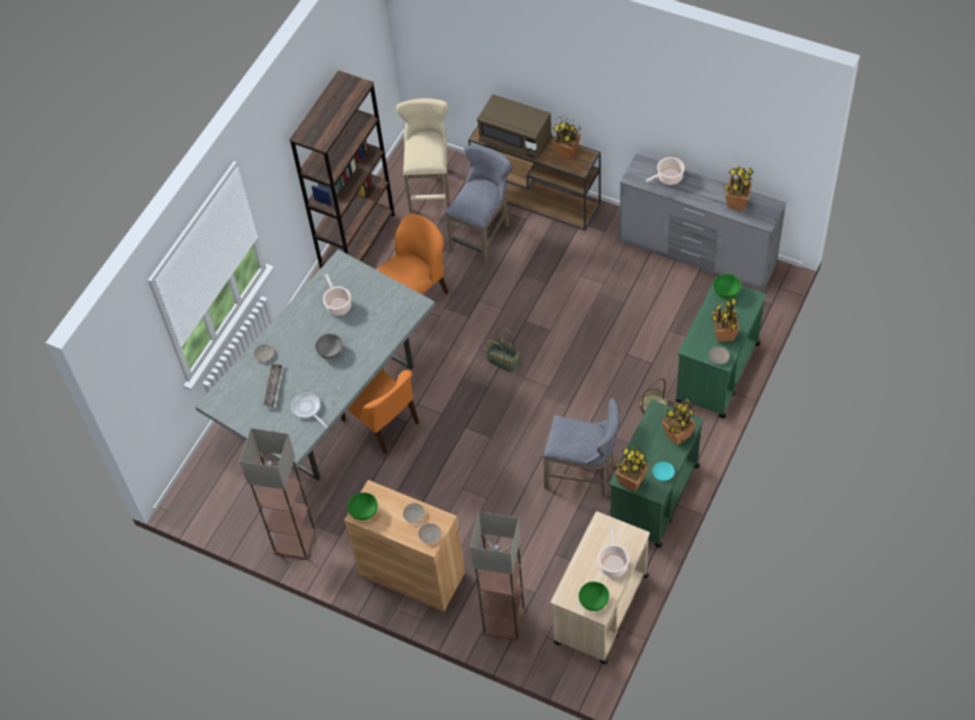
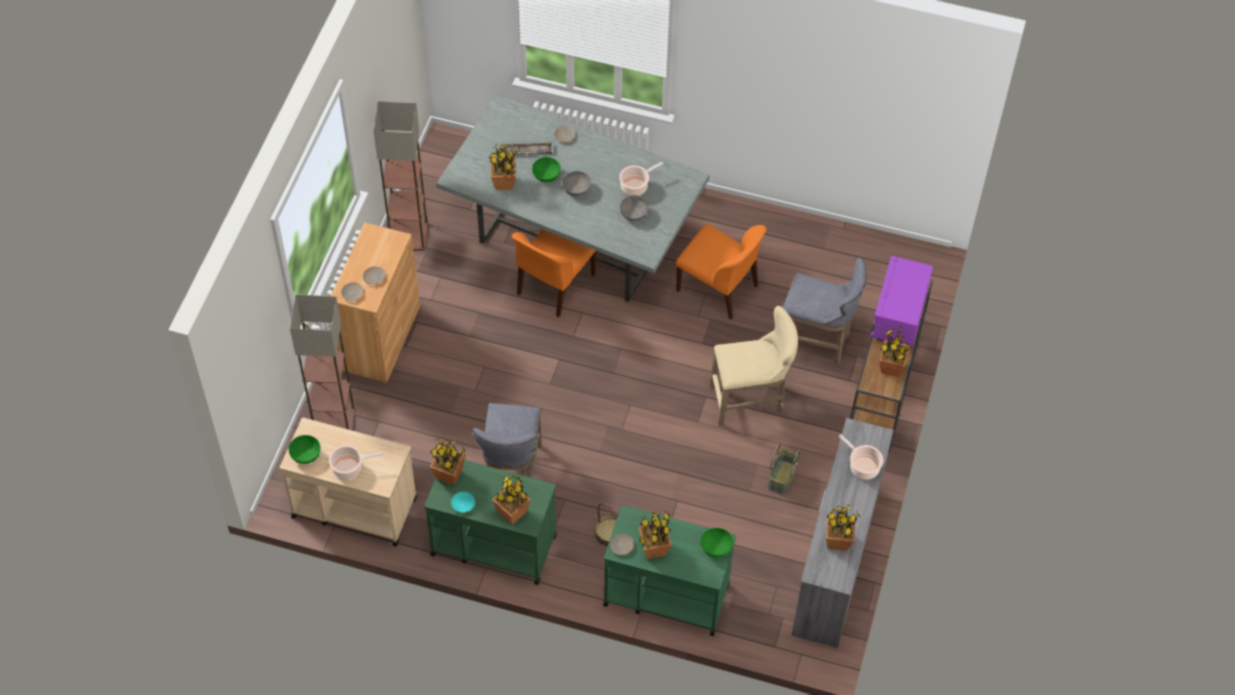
camera: 75 degrees right, 0 degrees up
(307, 409) = (503, 182): frying pan -> potted plant
(357, 241) = (785, 227): brown bookcase -> none
(363, 511) = (375, 236): green bowl -> green bowl (546, 175)
(369, 309) = (634, 214): none -> grey bowl
(430, 187) = (876, 282): beige stool -> beige stool (751, 400)
(503, 360) = (650, 383): basket -> basket (782, 478)
(515, 140) = (899, 315): brown microwave -> purple microwave

